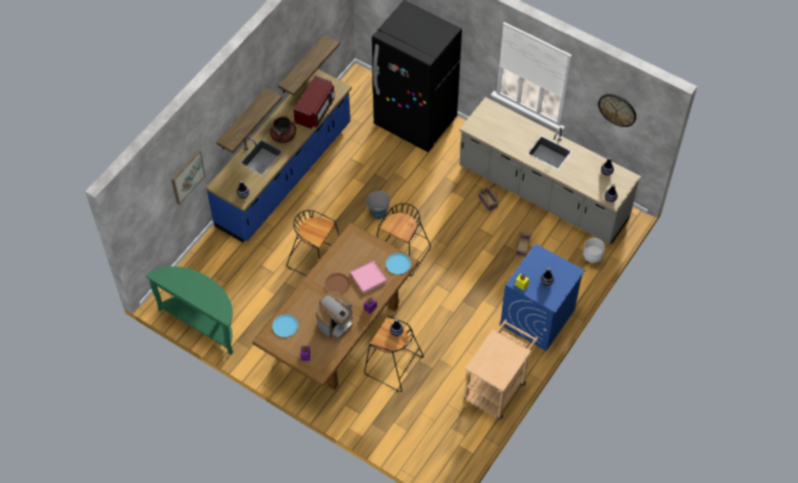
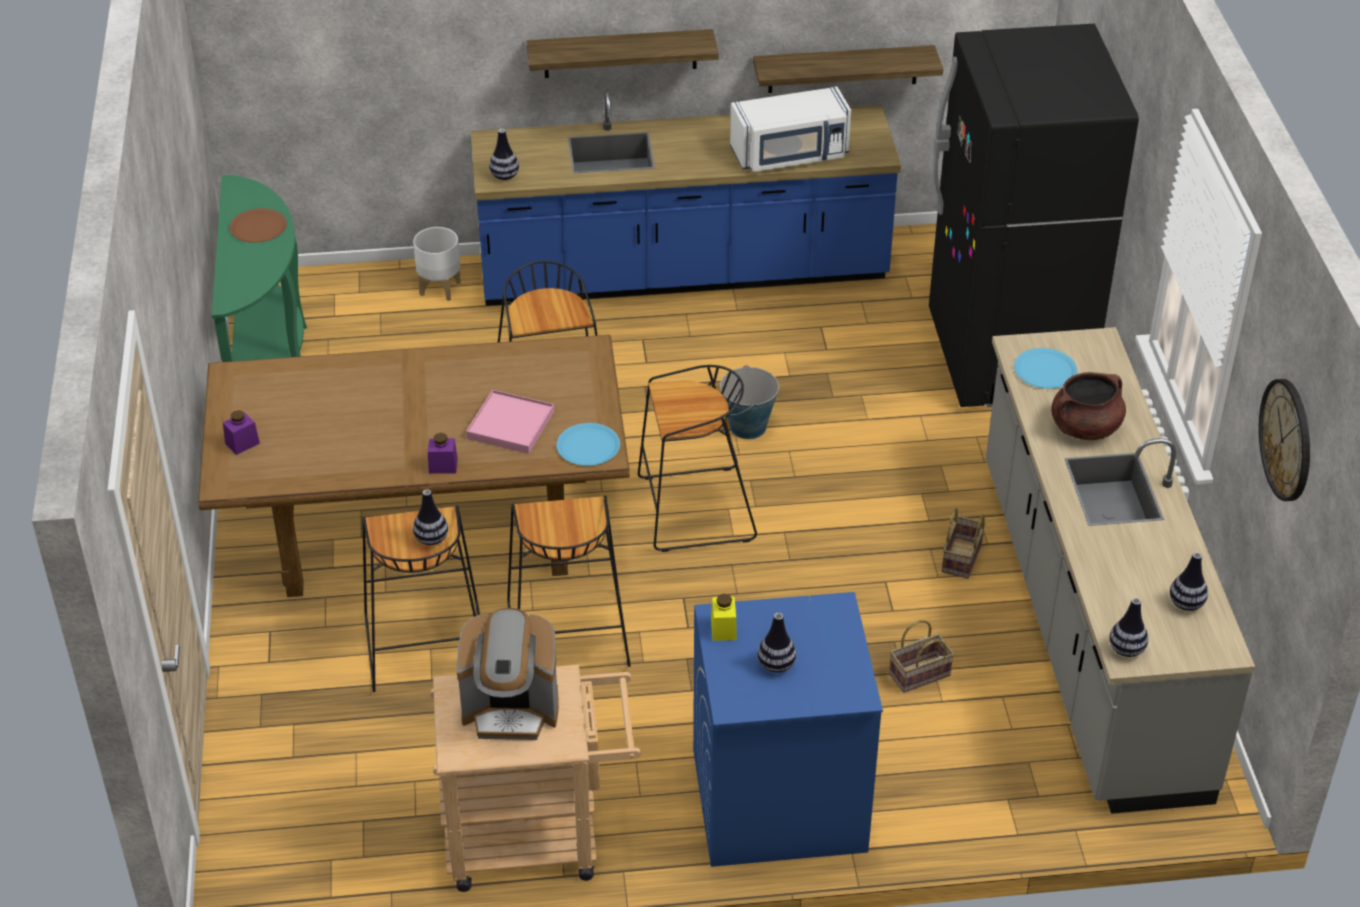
camera: 50 degrees right, 15 degrees down
(187, 176) = (420, 54): picture -> none
(283, 136) = (686, 151): brown cooking pot -> brown cooking pot (1085, 428)
(285, 326) = (285, 382): blue plate -> blue plate (1045, 370)
(315, 110) = (790, 155): red microwave -> white microwave
(335, 324) = (356, 442): coffee machine -> coffee machine (511, 710)
(337, 284) = (450, 394): brown plate -> brown plate (258, 227)
(423, 325) = (566, 634): none -> black stool
(591, 260) = (1025, 805): white planter -> white planter (440, 288)

